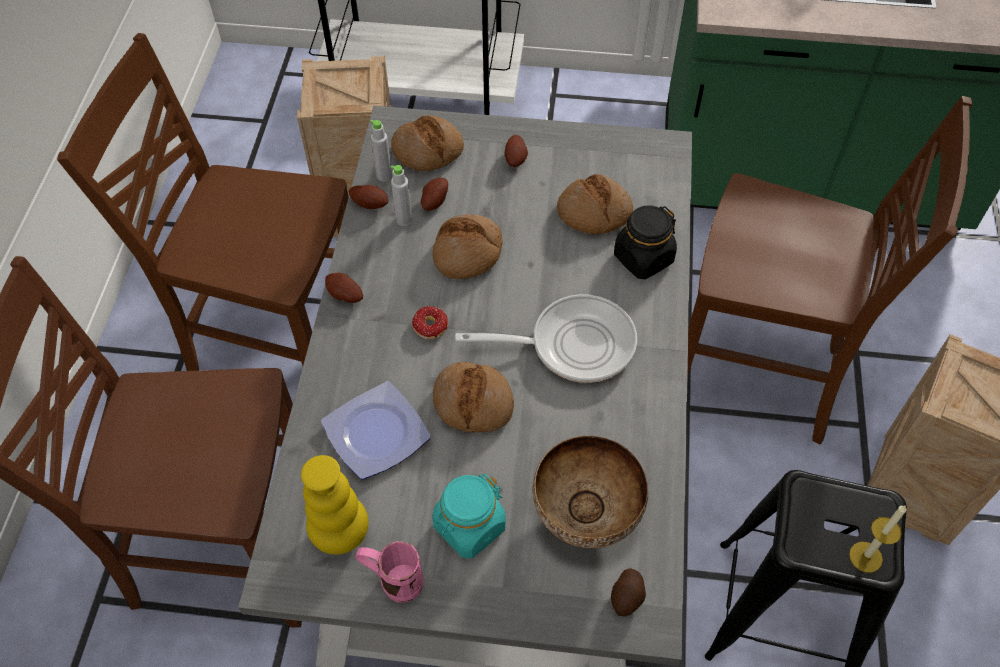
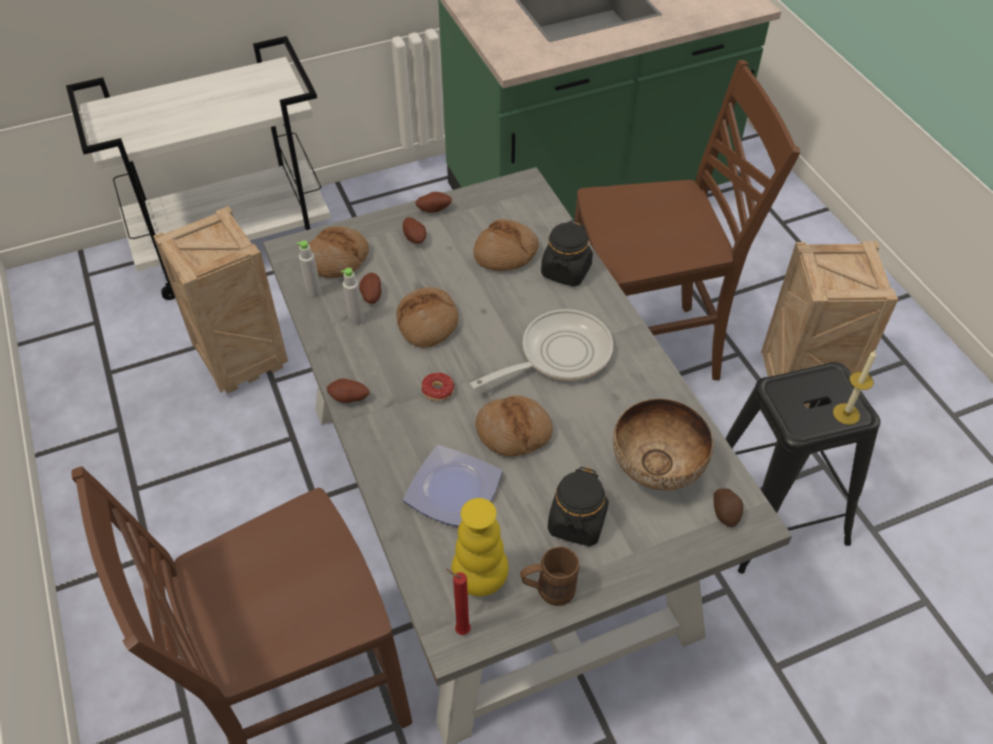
camera: 30 degrees left, 5 degrees down
(278, 350) = (239, 508): brown chair -> none
(290, 573) = (460, 629): none -> red candle
(370, 203) = (318, 319): potato -> potato (434, 209)
(393, 581) = (547, 592): pink mug -> brown mug
(469, 527) = (577, 523): turquoise jar -> black jar

